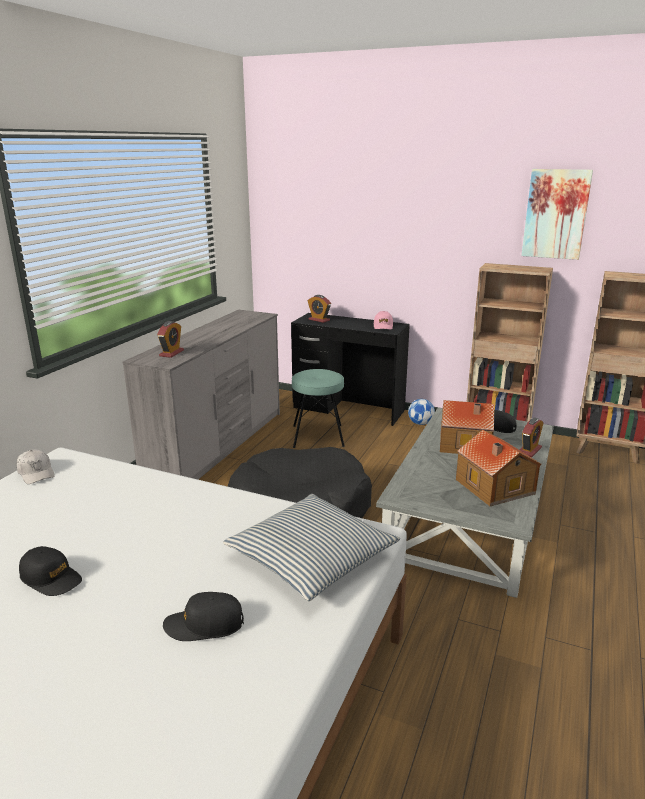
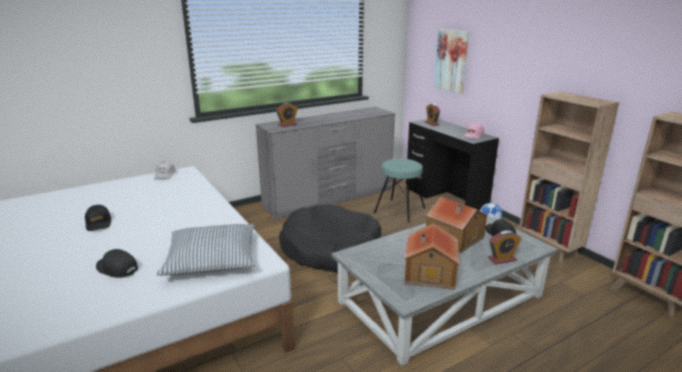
camera: 35 degrees right, 0 degrees up
(556, 214) = (630, 49): picture -> picture (451, 61)

